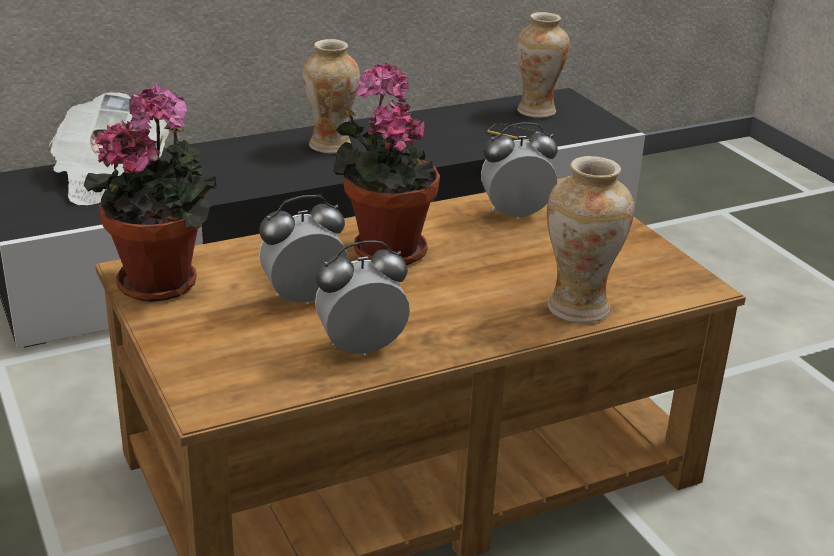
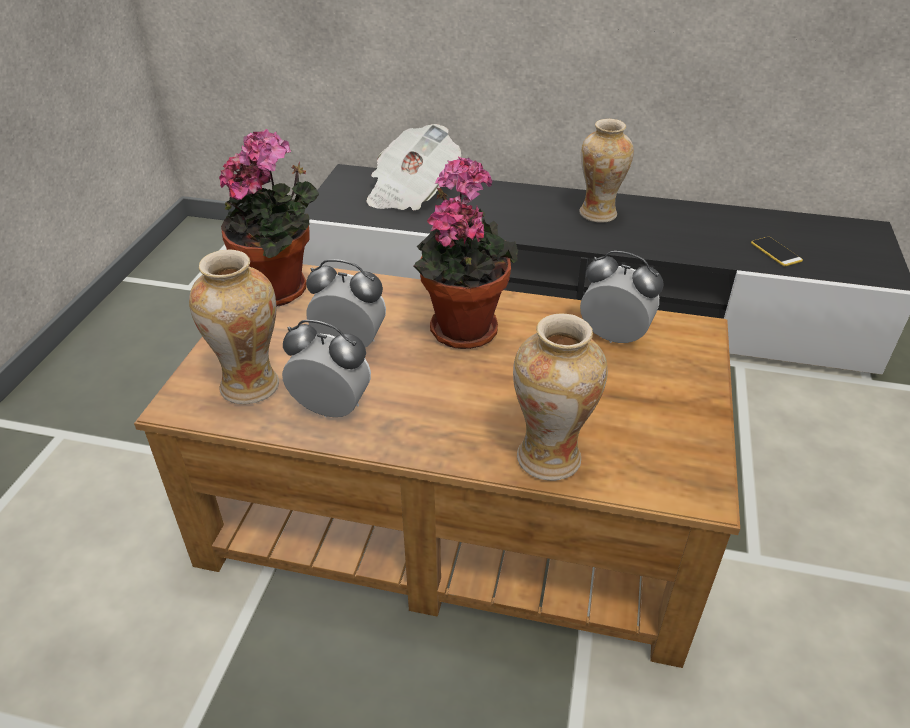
camera: 40 degrees right, 10 degrees up
(536, 111) = (824, 236): vase -> vase (251, 385)

